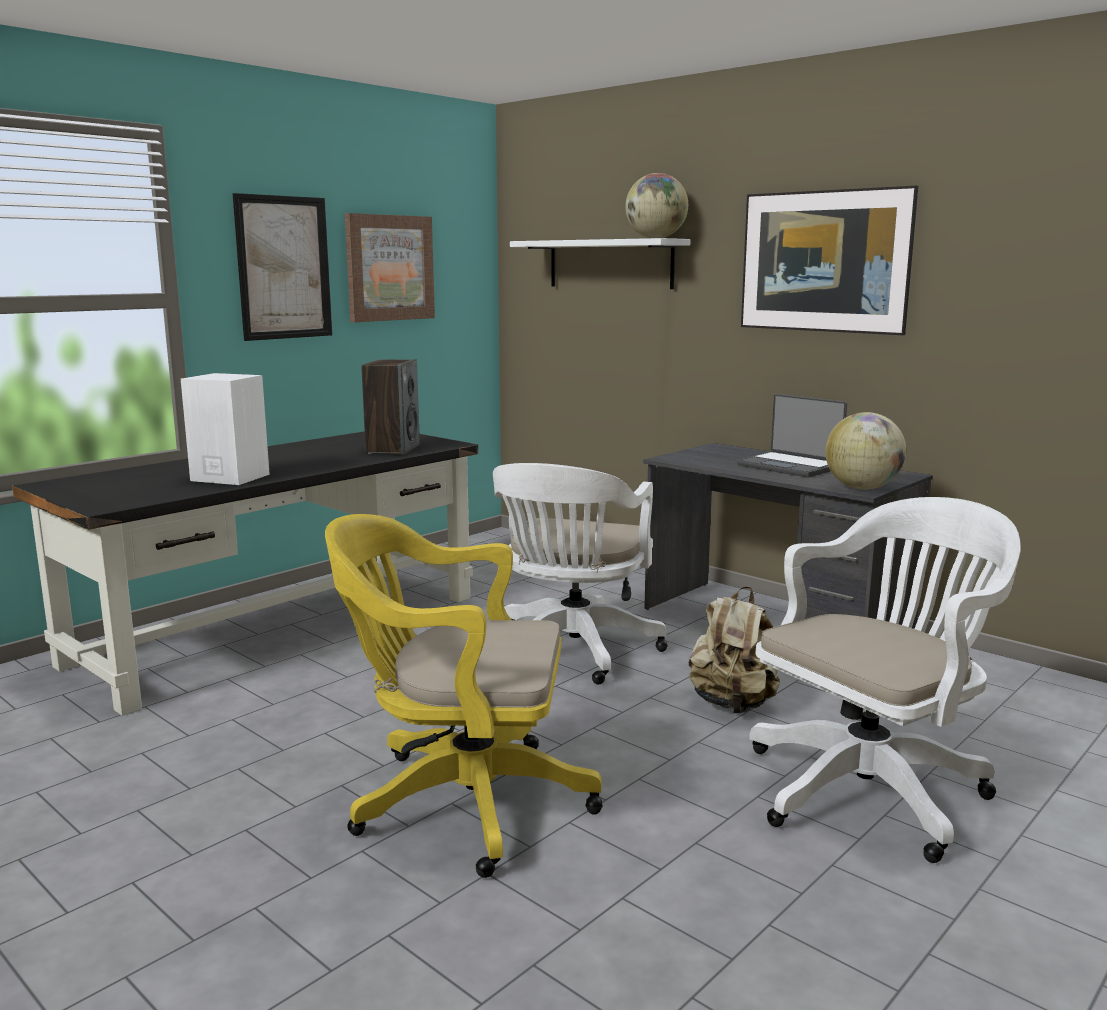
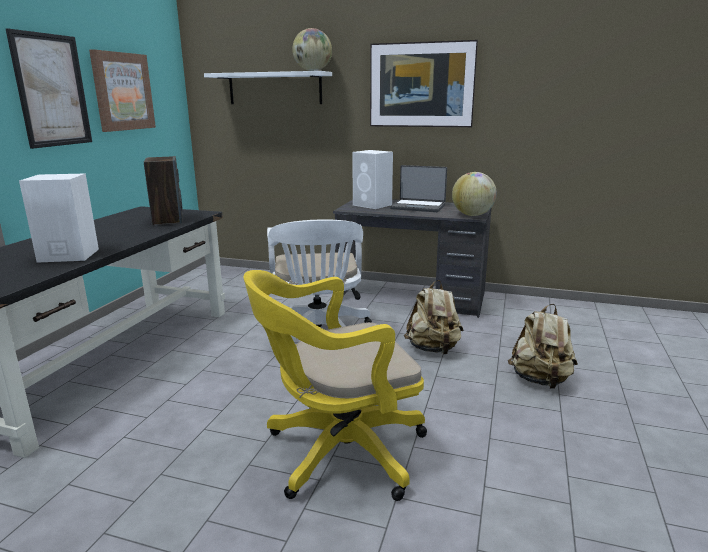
camera: 25 degrees left, 5 degrees up
(719, 457) = (373, 205): none -> white speaker
(872, 787) = (540, 380): white office chair -> beige backpack

